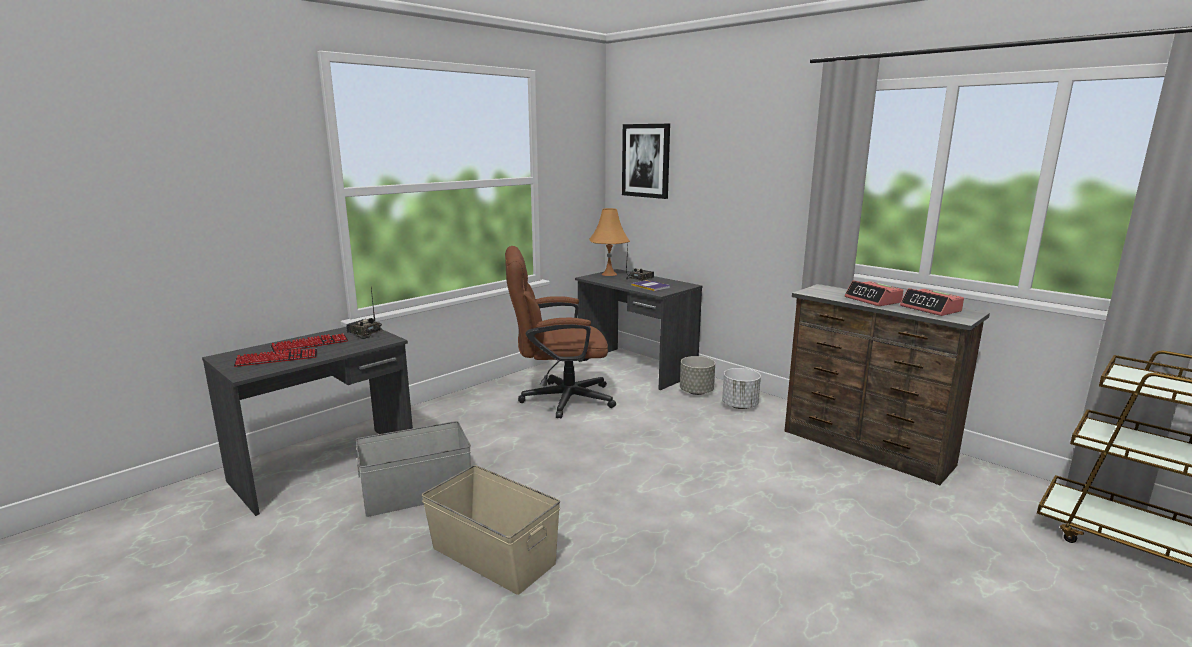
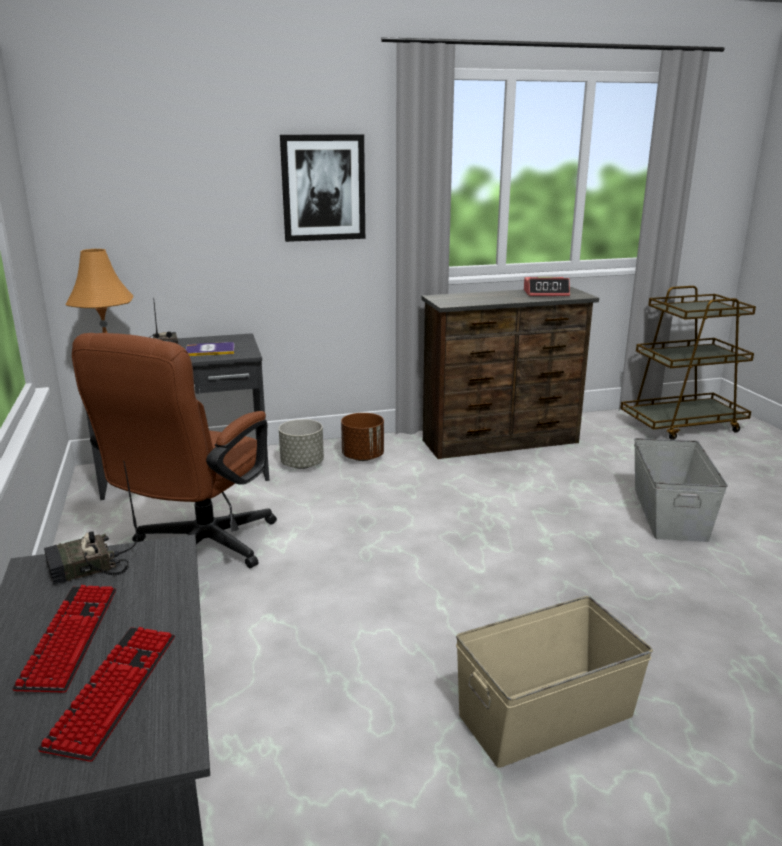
camera: 60 degrees left, 5 degrees up
(417, 493) = (337, 752): grey storage box -> grey storage box (670, 513)
(646, 160) = (119, 169): picture -> picture (323, 188)
(740, 405) = (363, 457): white planter -> brown planter
(873, 300) = (501, 297): alarm clock -> none

